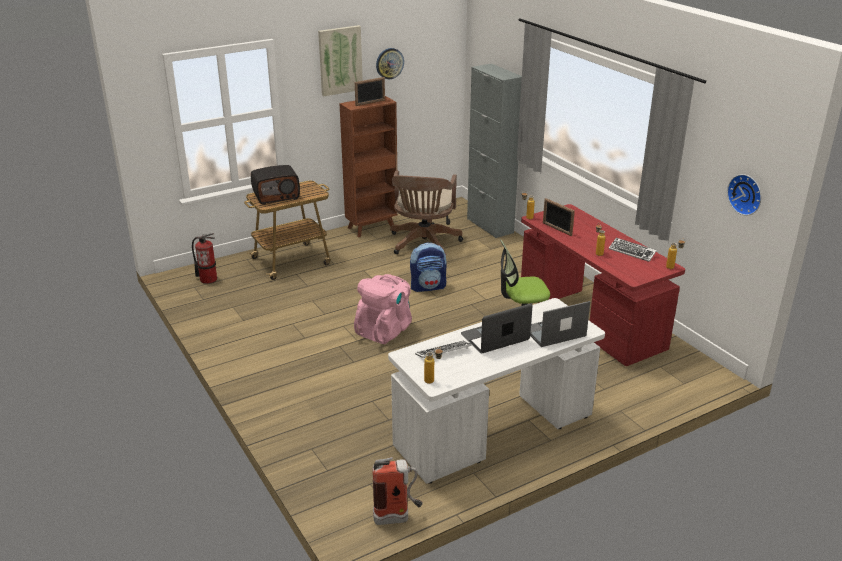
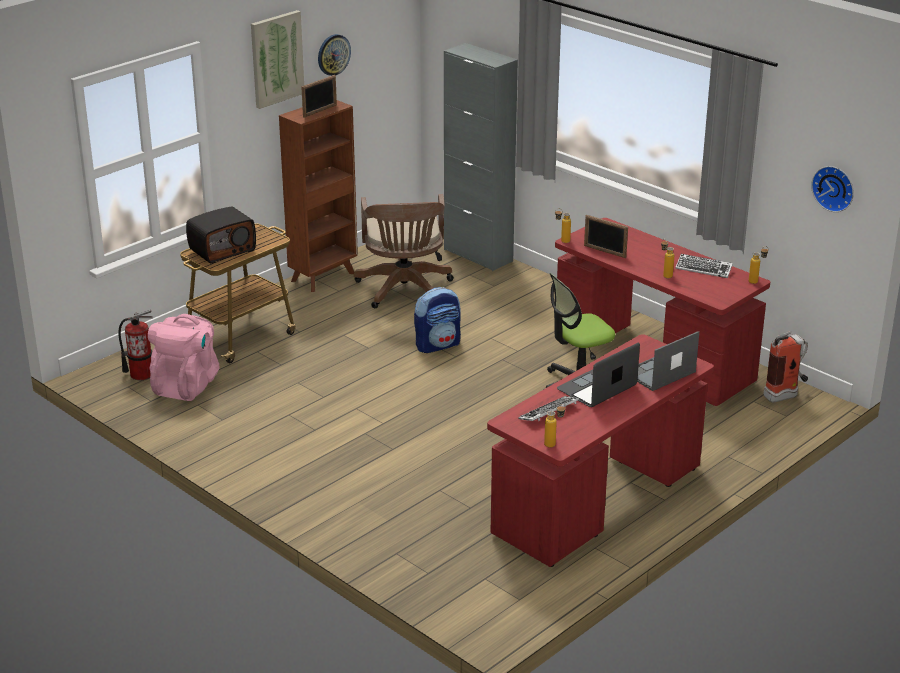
camera: 15 degrees left, 0 degrees up
(385, 330) = (411, 406): pink backpack -> pink backpack (186, 385)
(398, 518) = (534, 607): fire extinguisher -> fire extinguisher (785, 396)
(494, 432) = (598, 501): white desk -> red desk

